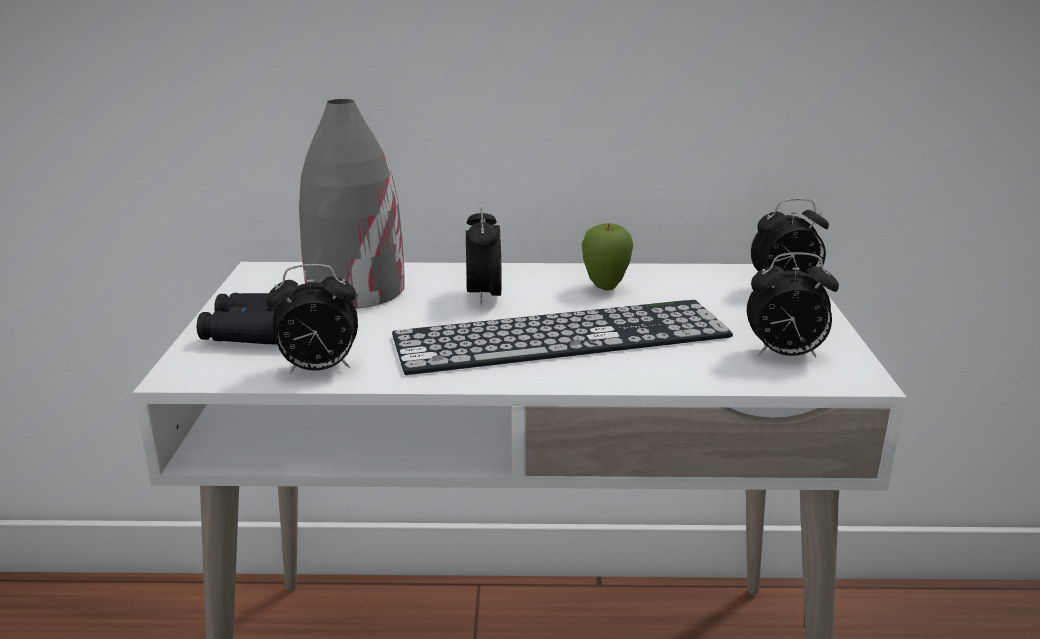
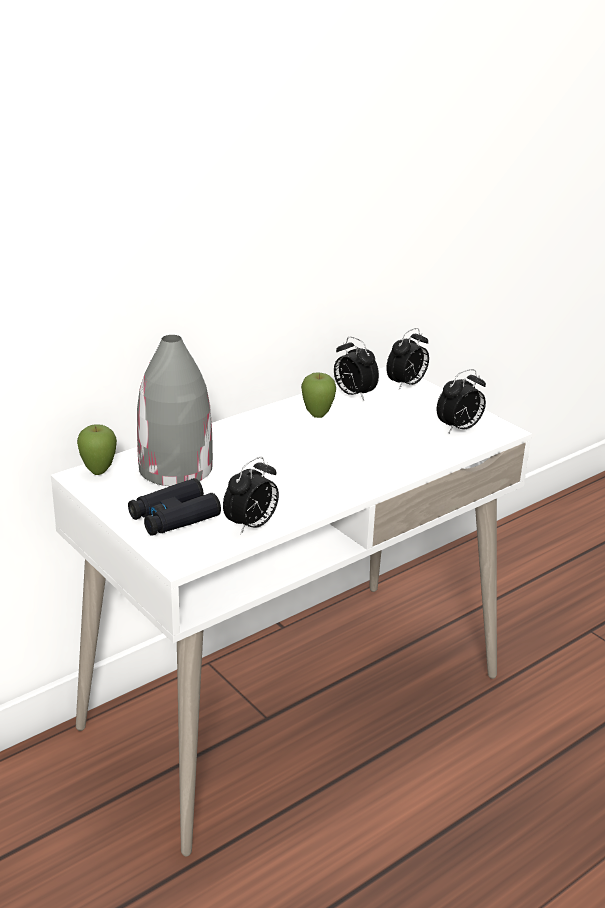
camera: 40 degrees left, 5 degrees up
(282, 271) = (99, 472): none -> apple
(483, 296) = (259, 445): alarm clock -> alarm clock (353, 394)
(561, 336) = (343, 456): keyboard -> none

